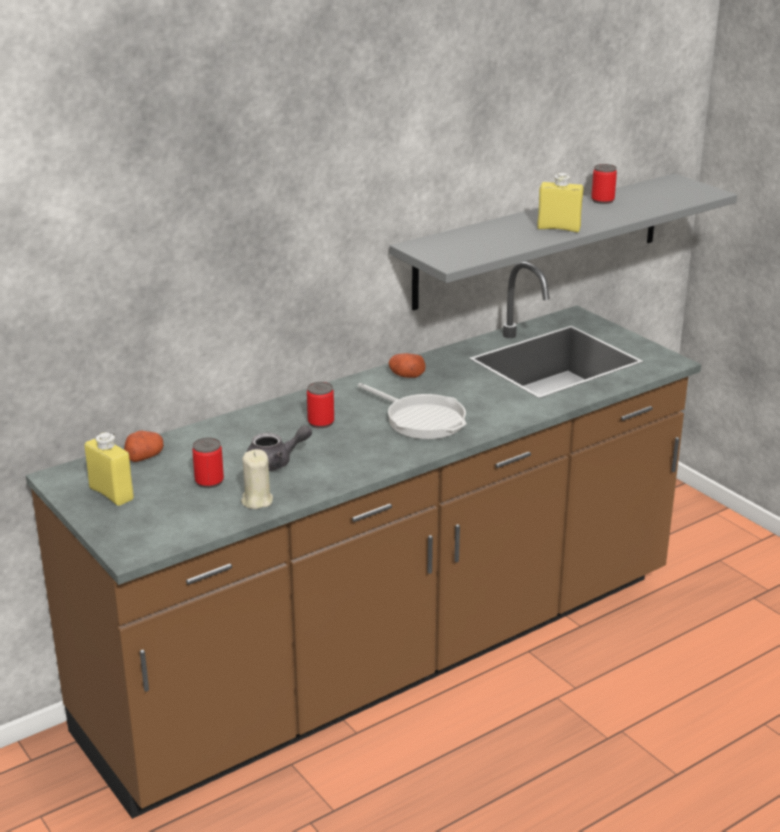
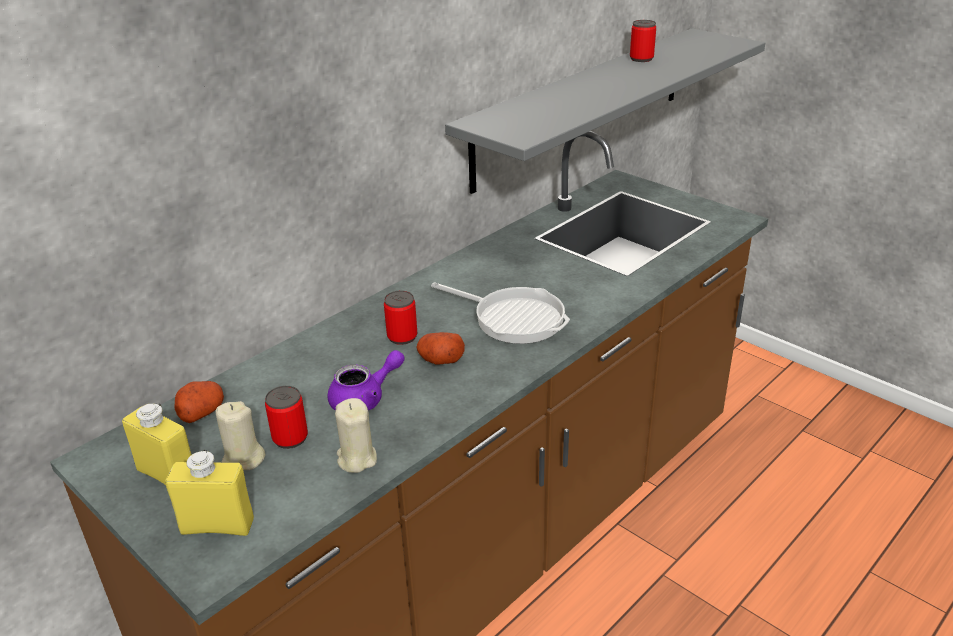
camera: 10 degrees left, 5 degrees up
(169, 491) = (243, 460): none -> beige candle
(275, 463) = (365, 399): grey teapot -> purple teapot
(406, 375) = (476, 266): potato -> potato (440, 360)
(558, 228) = (616, 90): yellow bottle -> yellow bottle (217, 526)

